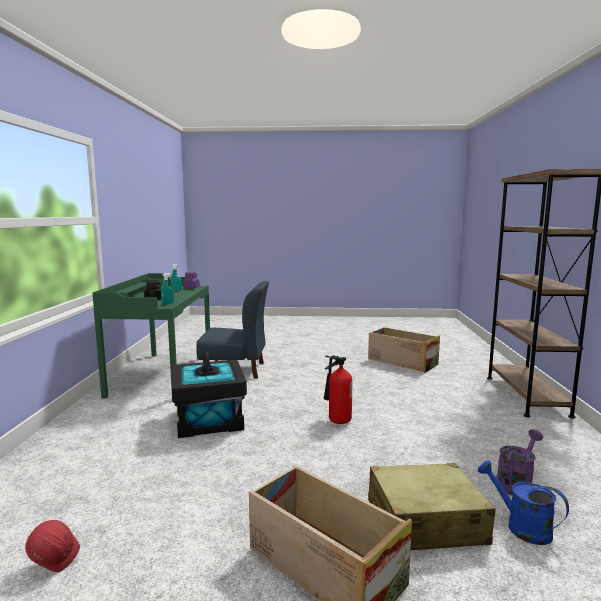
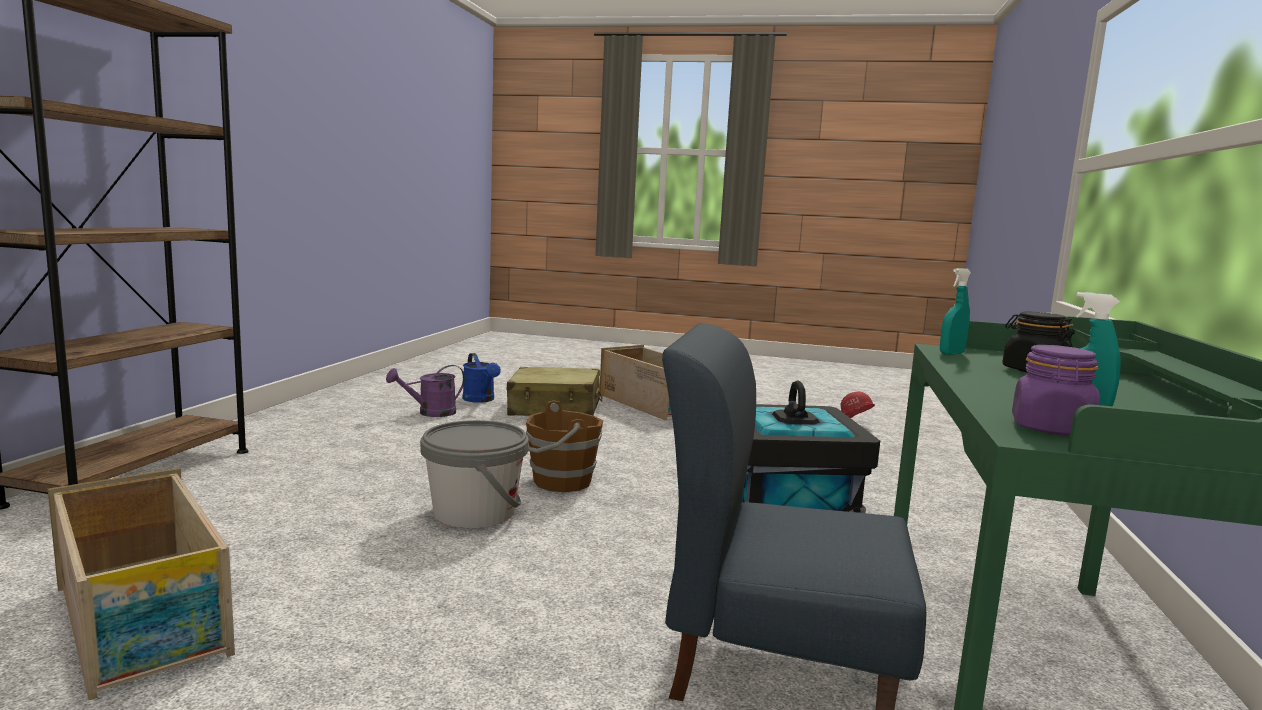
camera: 170 degrees left, 0 degrees up
(336, 420) = (560, 482): fire extinguisher -> brown bucket
(359, 398) = (474, 512): none -> grey bucket

